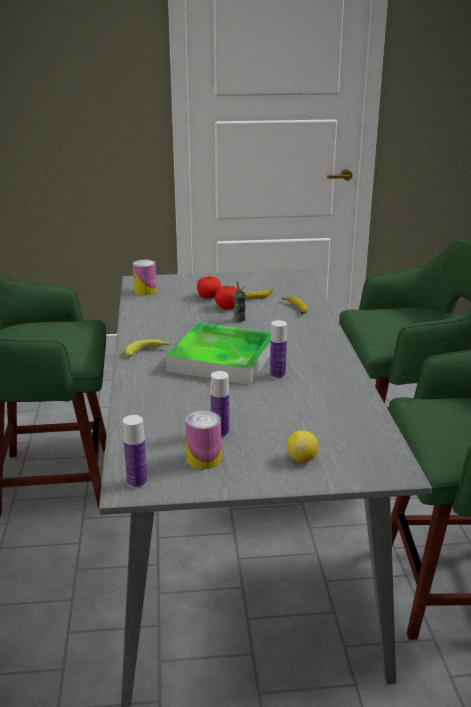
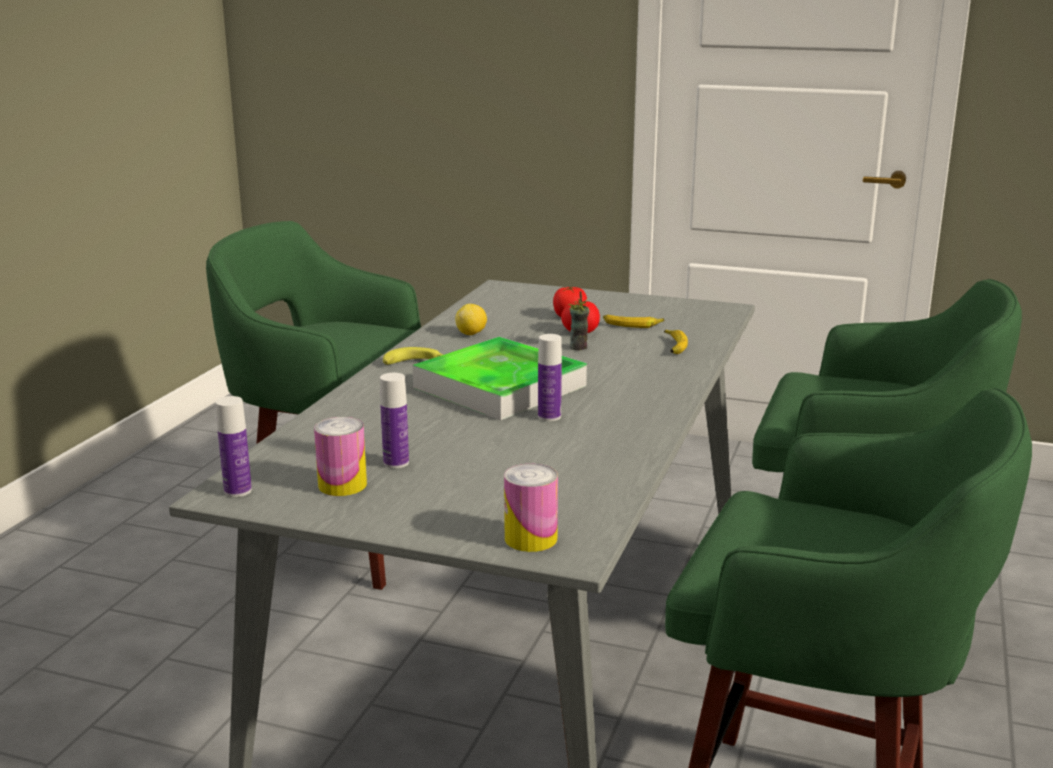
camera: 25 degrees right, 5 degrees down
(145, 291) = (495, 299): can -> can (530, 538)
(302, 459) = (463, 511): lemon -> lemon (471, 334)

